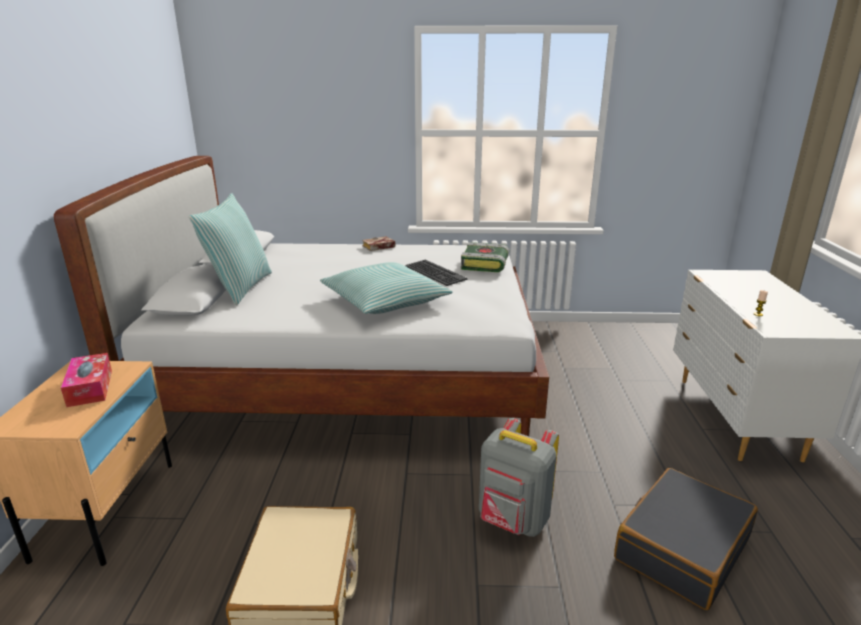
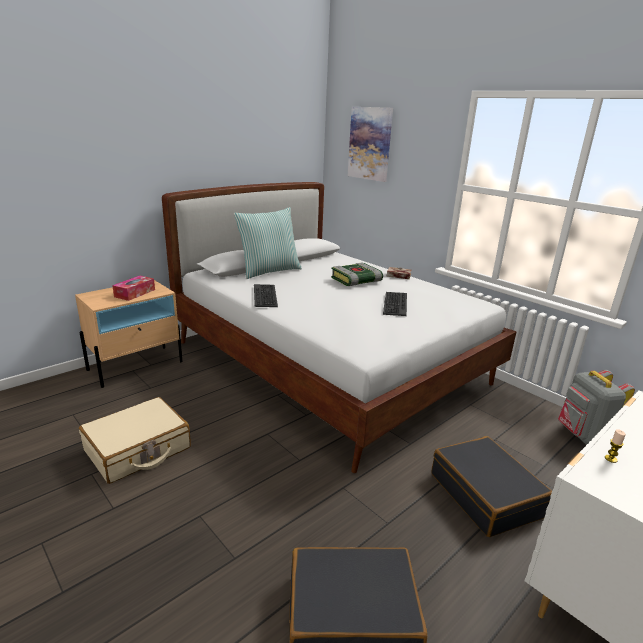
camera: 45 degrees right, 0 degrees up
(276, 94) = (370, 143): none -> picture
(303, 314) = (265, 296): none -> keyboard
(384, 300) = (322, 307): pillow -> none
(485, 264) = (447, 312): book -> book (356, 280)
(513, 521) = (275, 502): grey backpack -> grey backpack (582, 436)
(616, 409) = (485, 495): none -> black suitcase

